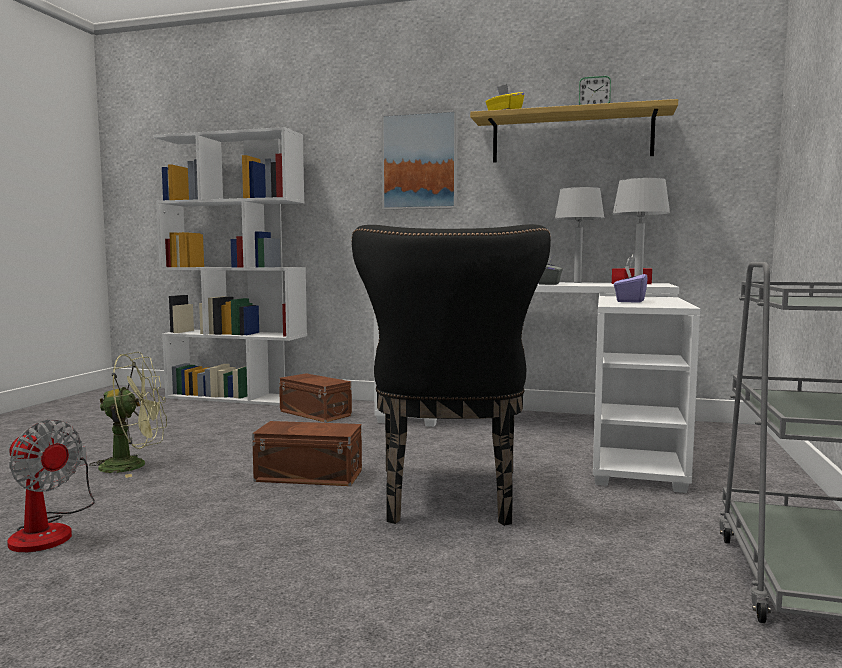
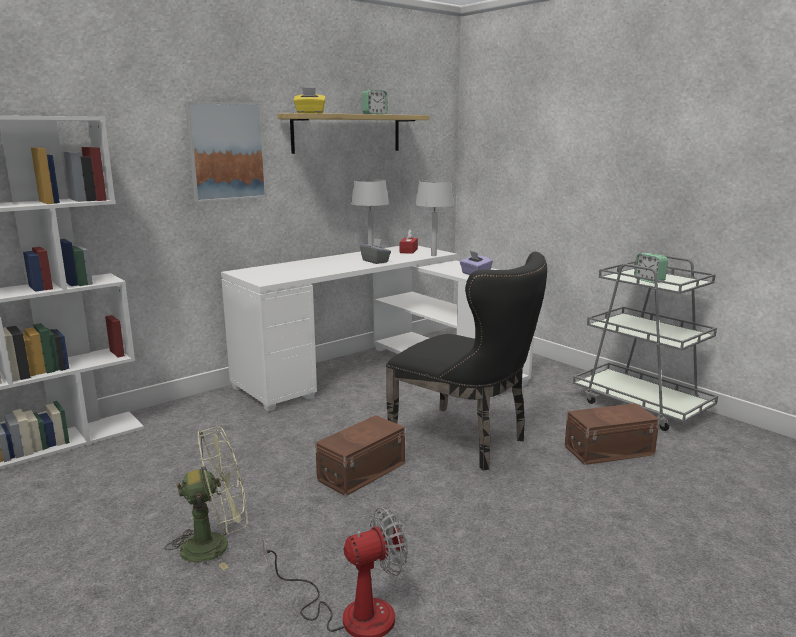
camera: 55 degrees left, 10 degrees up
(134, 466) = (216, 545): green fan -> green fan turned 45 degrees clockwise
(315, 413) = (191, 425): brown storage box -> brown storage box (607, 450)
(809, 300) = (649, 280): none -> alarm clock

